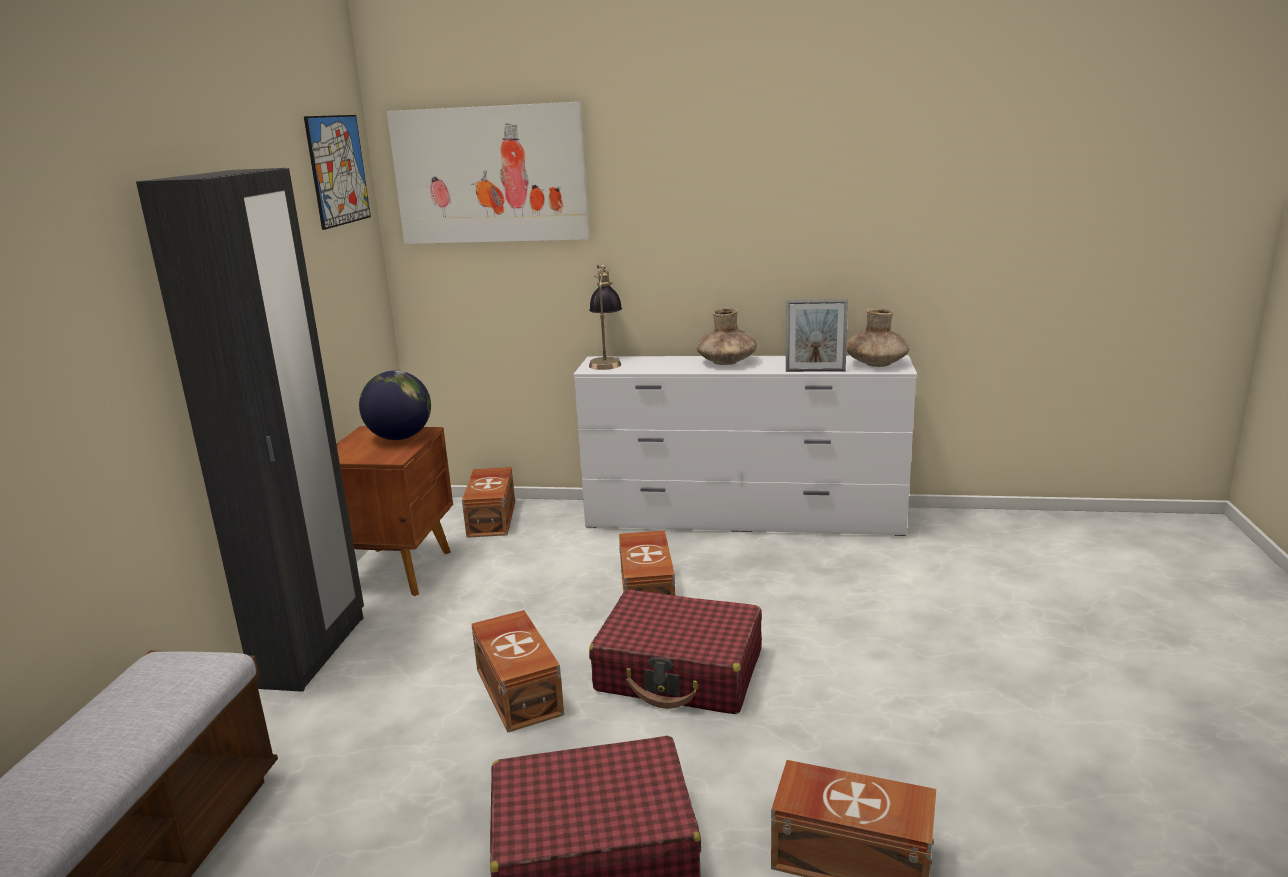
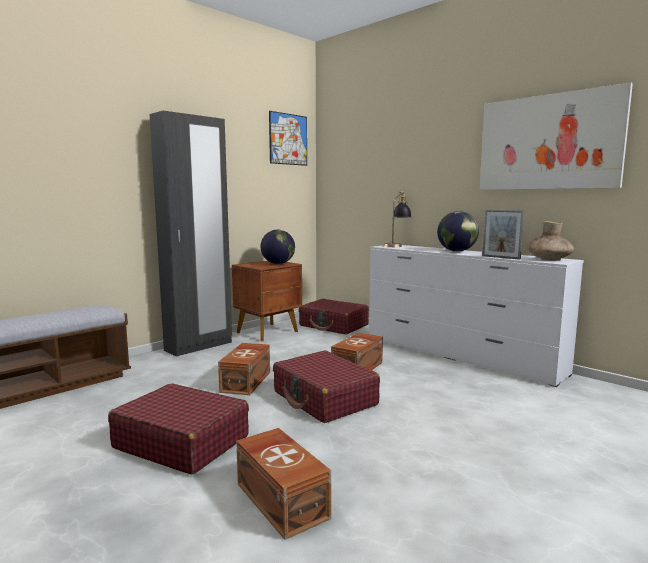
camera: 35 degrees right, 10 degrees down
(490, 175) = (360, 144): picture -> picture (548, 142)
(493, 518) = (334, 325): brown storage box -> red suitcase
(726, 362) = (457, 251): brown vase -> globe

